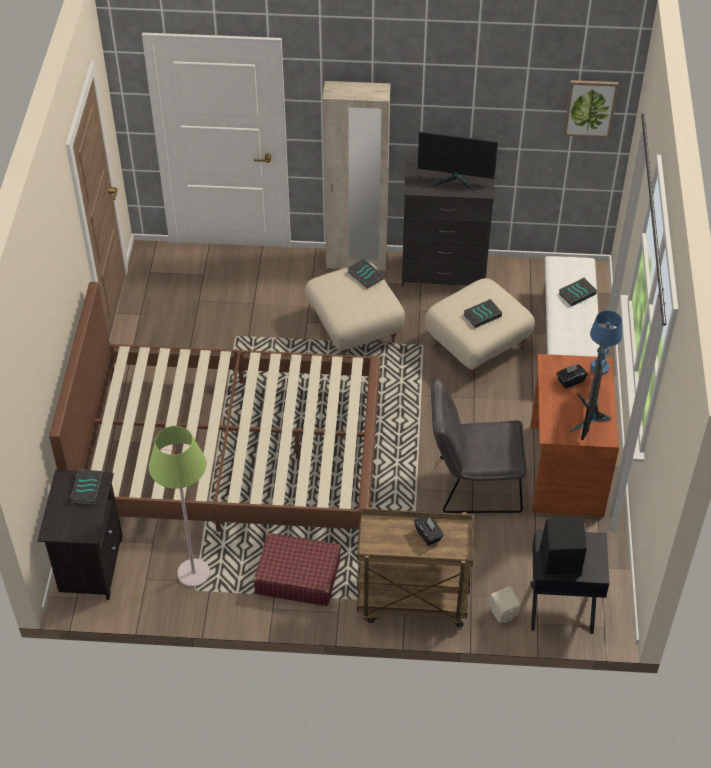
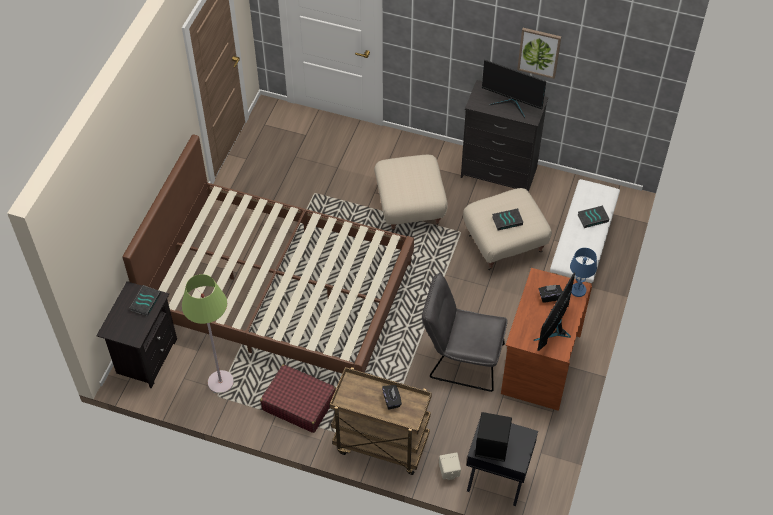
camera: 15 degrees right, 5 degrees up
(356, 262) = (431, 148): beige wardrobe -> none
(364, 276) = (423, 166): book -> none
(590, 108) = (631, 67): picture -> picture (539, 52)

